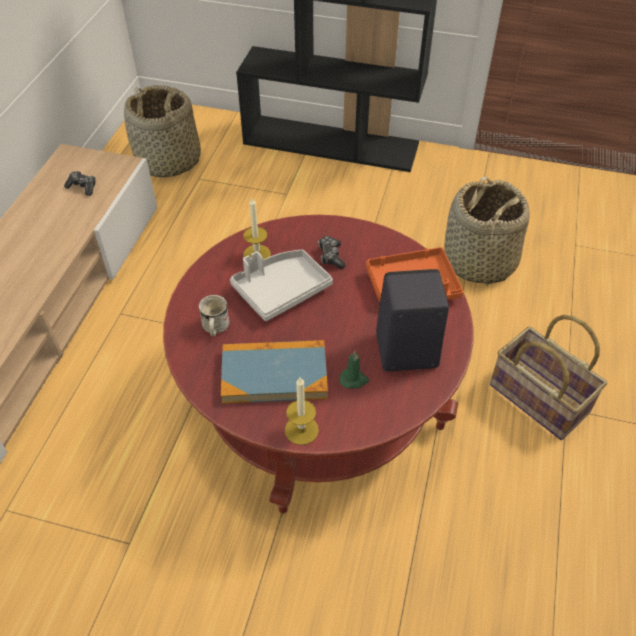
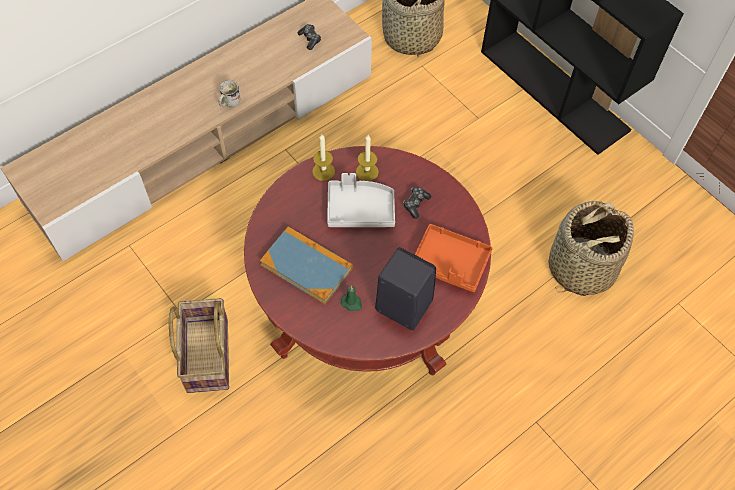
camera: 35 degrees right, 10 degrees up
(215, 328) = (296, 211): white mug -> white mug (228, 102)
(301, 430) = (292, 314): candle -> candle (323, 171)
(537, 399) = (521, 401): basket -> basket (206, 355)

